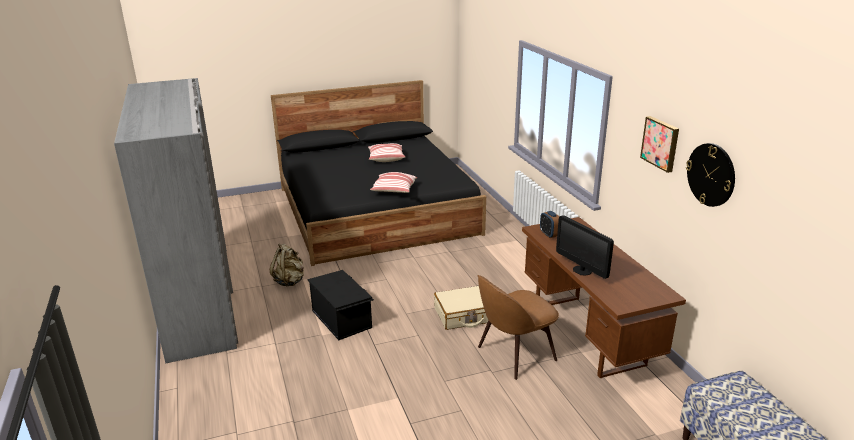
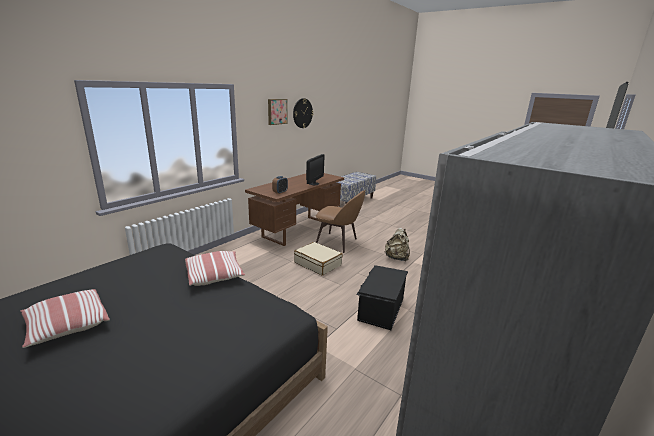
camera: 125 degrees left, 5 degrees down
(290, 281) = (368, 376): beige backpack -> beige backpack (396, 258)

